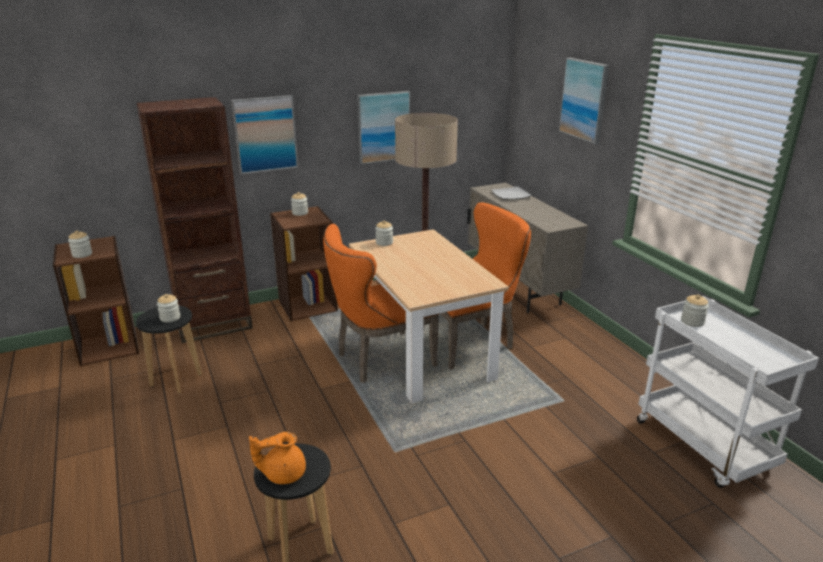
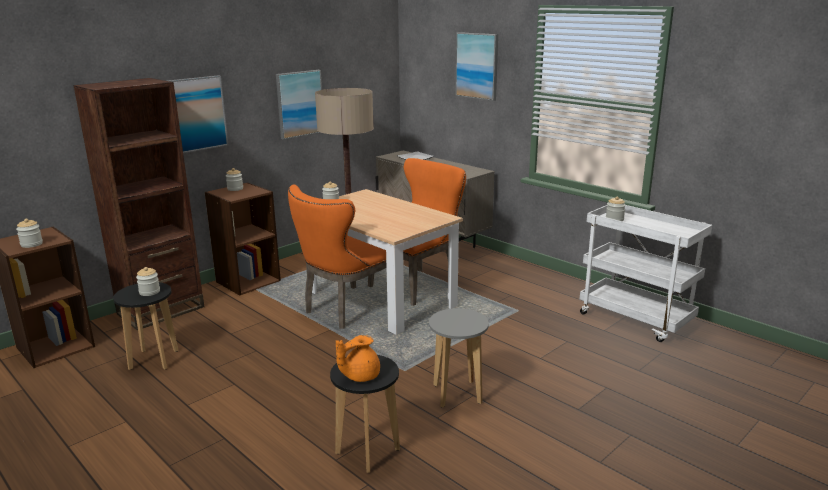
camera: 20 degrees left, 5 degrees down
(433, 498) = (457, 394): none -> grey stool

